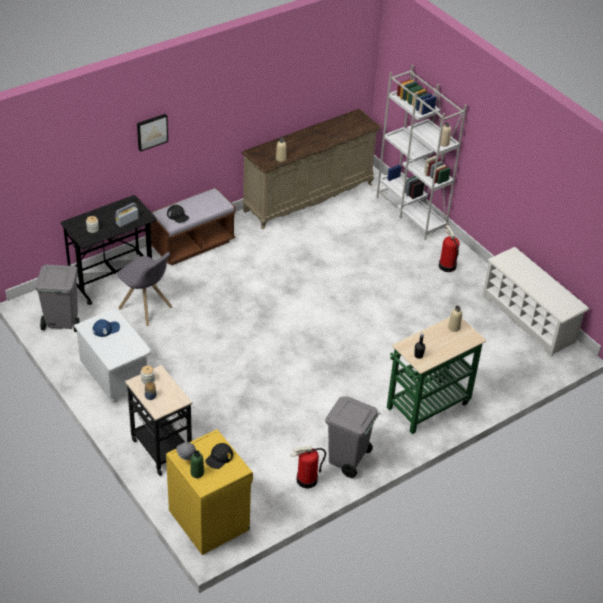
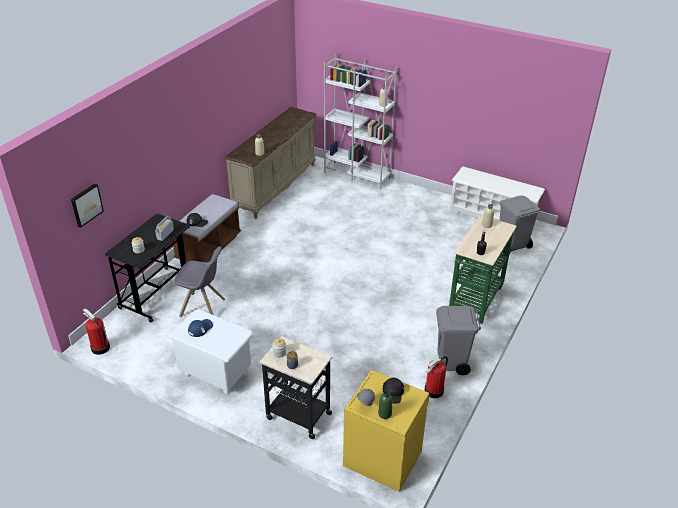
camera: 25 degrees left, 5 degrees down
(61, 323) = (135, 345): grey trash can -> grey trash can (512, 246)
(151, 131) = (160, 149): picture -> picture (86, 204)
(447, 266) = (409, 201): fire extinguisher -> fire extinguisher (100, 348)

